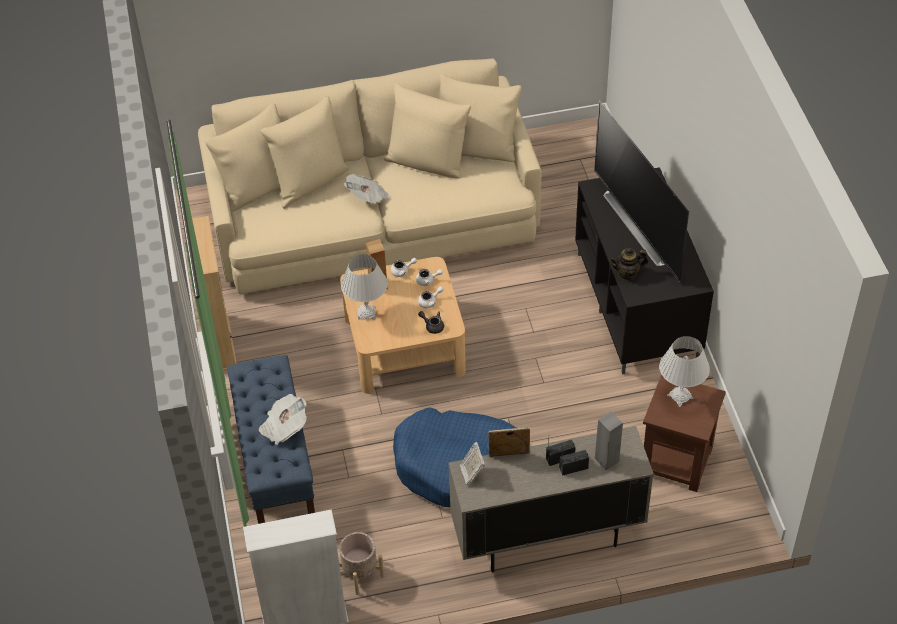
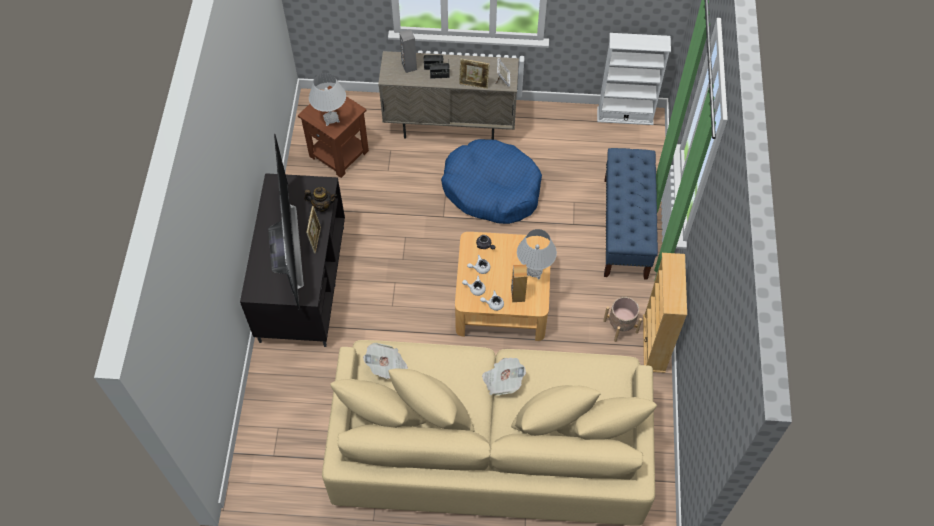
camera: 165 degrees left, 10 degrees up
(284, 427) = (622, 187): newspaper -> newspaper (386, 365)
(360, 574) = (582, 134): beige planter -> beige planter (620, 326)
(614, 239) = (316, 239): none -> picture frame

